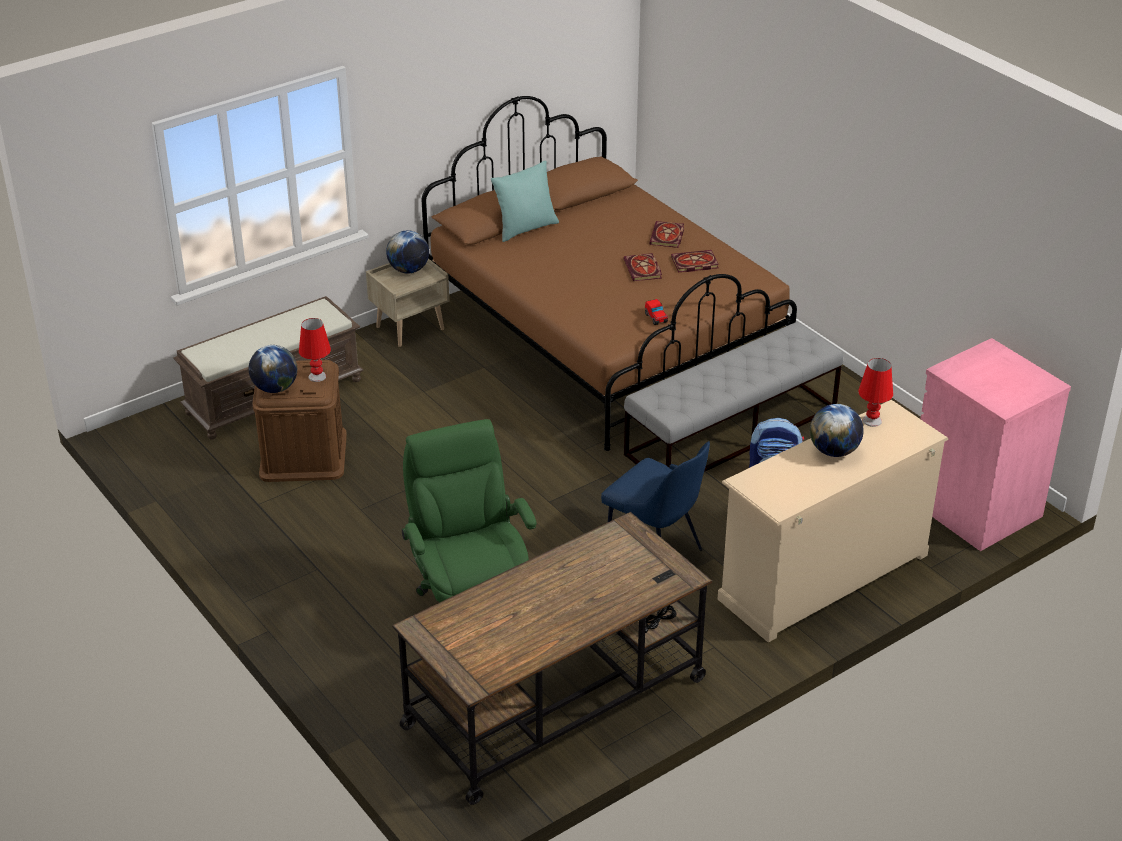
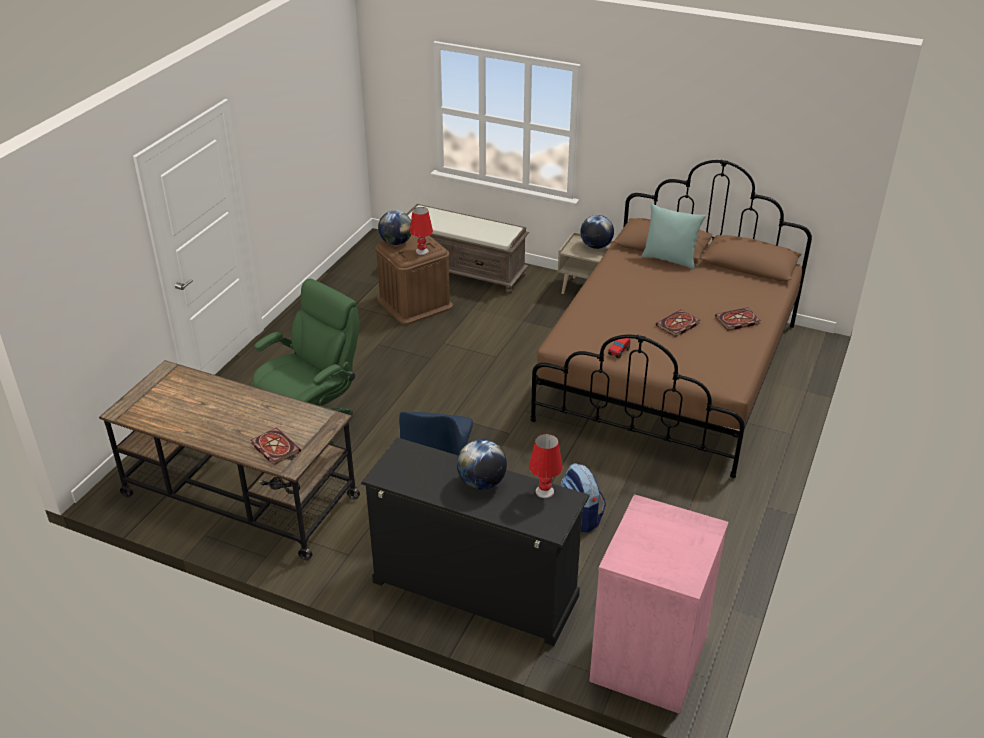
camera: 60 degrees right, 0 degrees up
(693, 263) = (715, 345): book -> book (274, 447)
(732, 431) = (616, 475): grey bench -> none
(823, 577) = (474, 588): beige cabinet -> black cabinet

